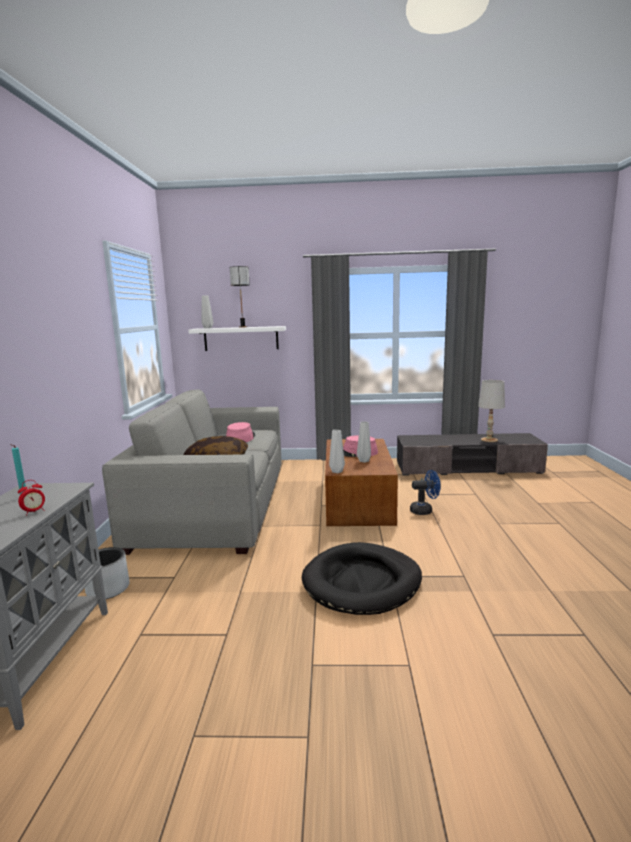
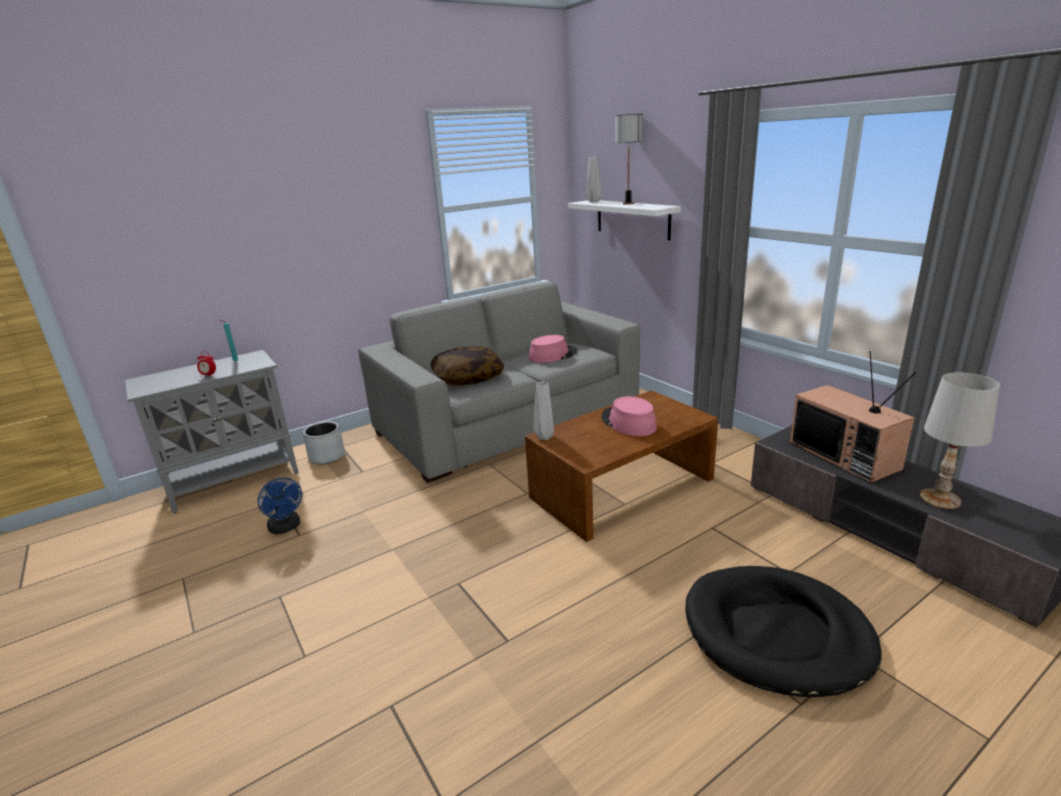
camera: 55 degrees right, 10 degrees up
(362, 582) = (430, 569): black dog bed -> black dog bed (776, 633)
(364, 460) = (605, 437): grey vase -> none
(424, 510) = (659, 547): blue fan -> blue fan (286, 528)
(439, 439) = (846, 456): none -> television

